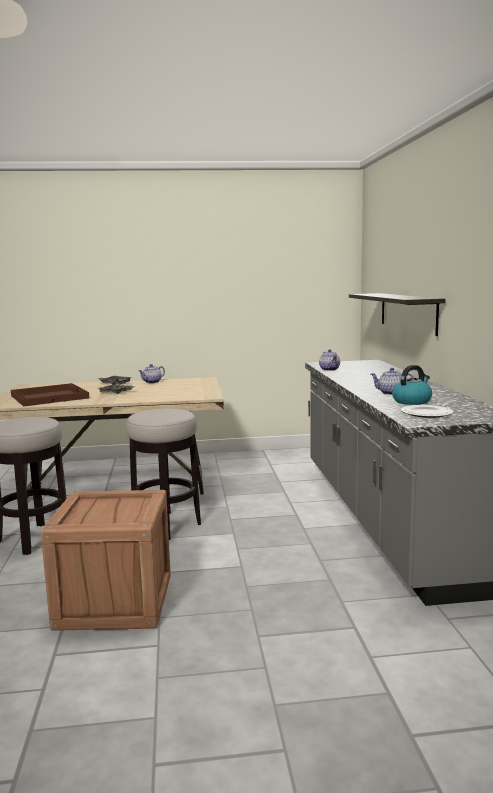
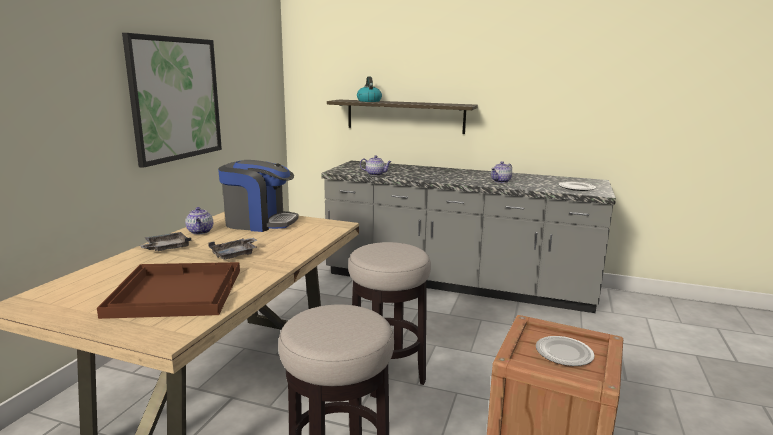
camera: 65 degrees left, 5 degrees up
(105, 512) = (563, 353): none -> plate
(188, 385) = (259, 222): none -> coffee machine
(201, 289) = (176, 99): none -> picture
(412, 401) = (534, 183): kettle -> kettle (369, 101)

